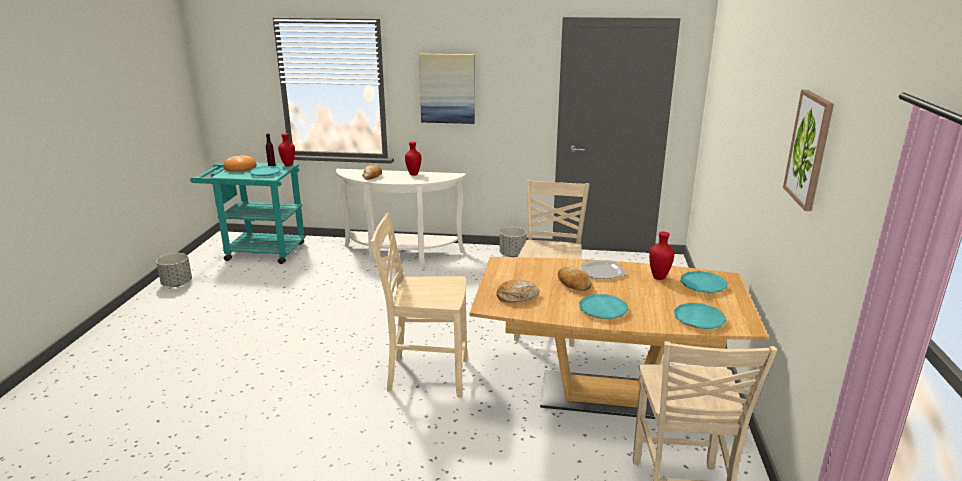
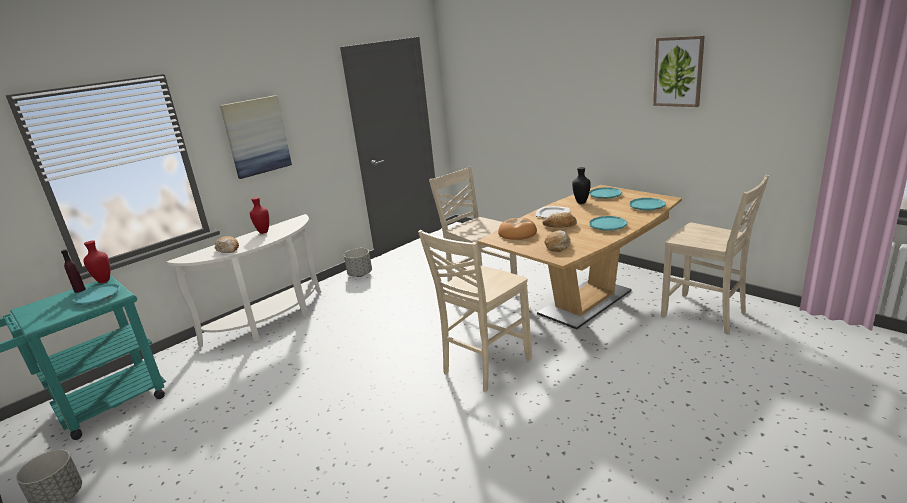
camera: 50 degrees left, 0 degrees up
(240, 167) = (40, 309): bread -> bread (517, 233)
(658, 278) = (581, 203): red vase -> black vase

